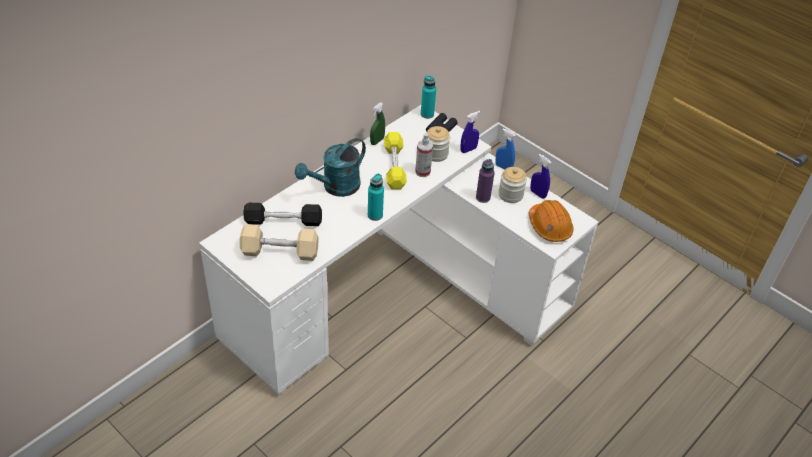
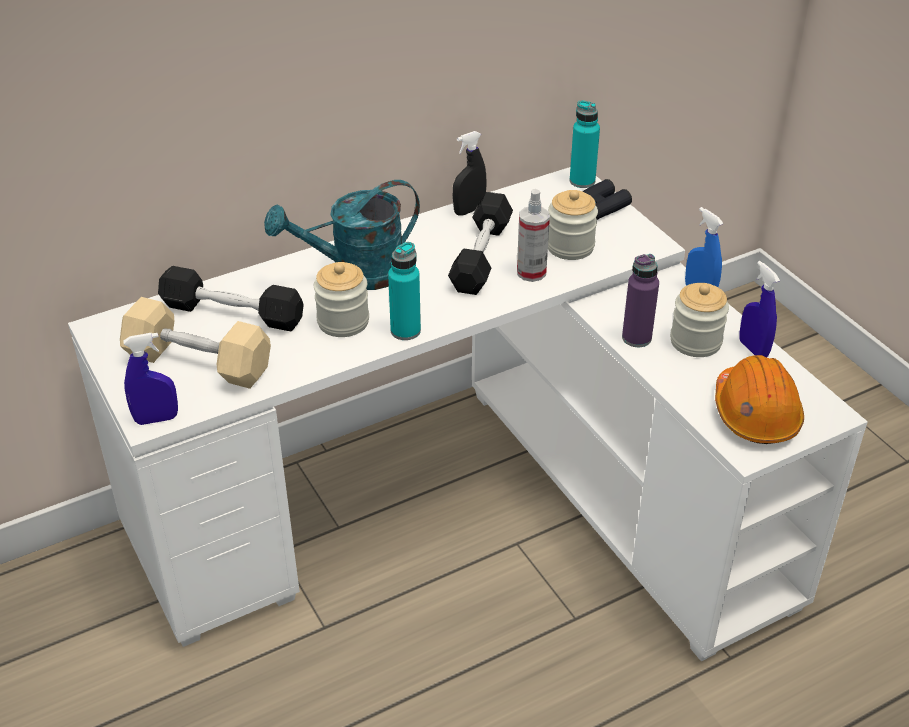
camera: 20 degrees right, 5 degrees down
(342, 216) = (343, 322): none -> jar
(377, 141) = (469, 210): green spray bottle -> black spray bottle
(394, 166) = (481, 256): yellow dumbbell -> black dumbbell
(468, 150) = (637, 249): blue spray bottle -> blue spray bottle (156, 419)

